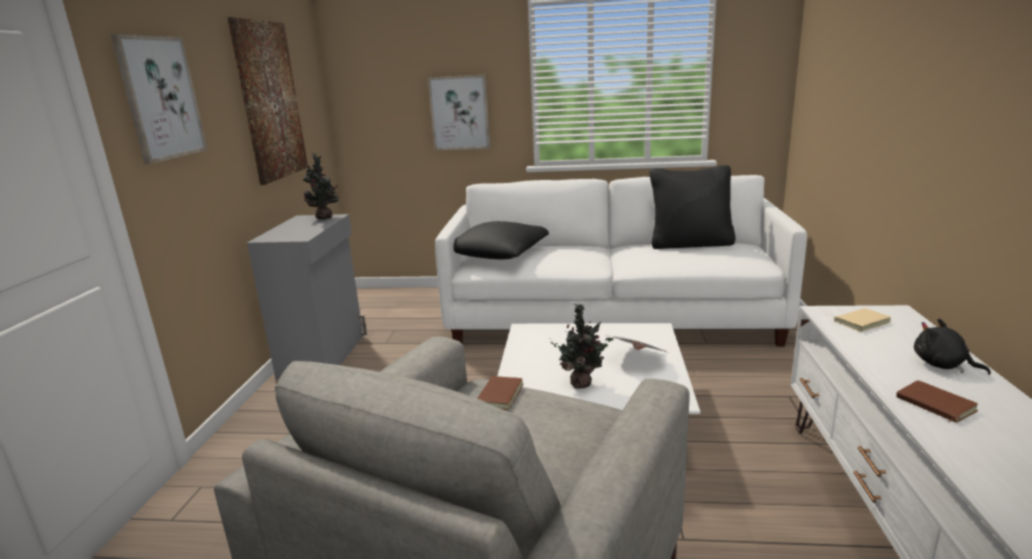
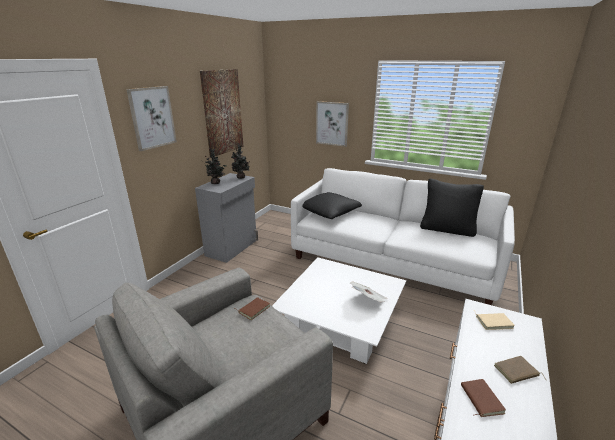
camera: 20 degrees right, 5 degrees up
(582, 383) = (326, 307): potted plant -> potted plant (216, 183)
(942, 365) = (516, 372): black plush toy -> brown book

